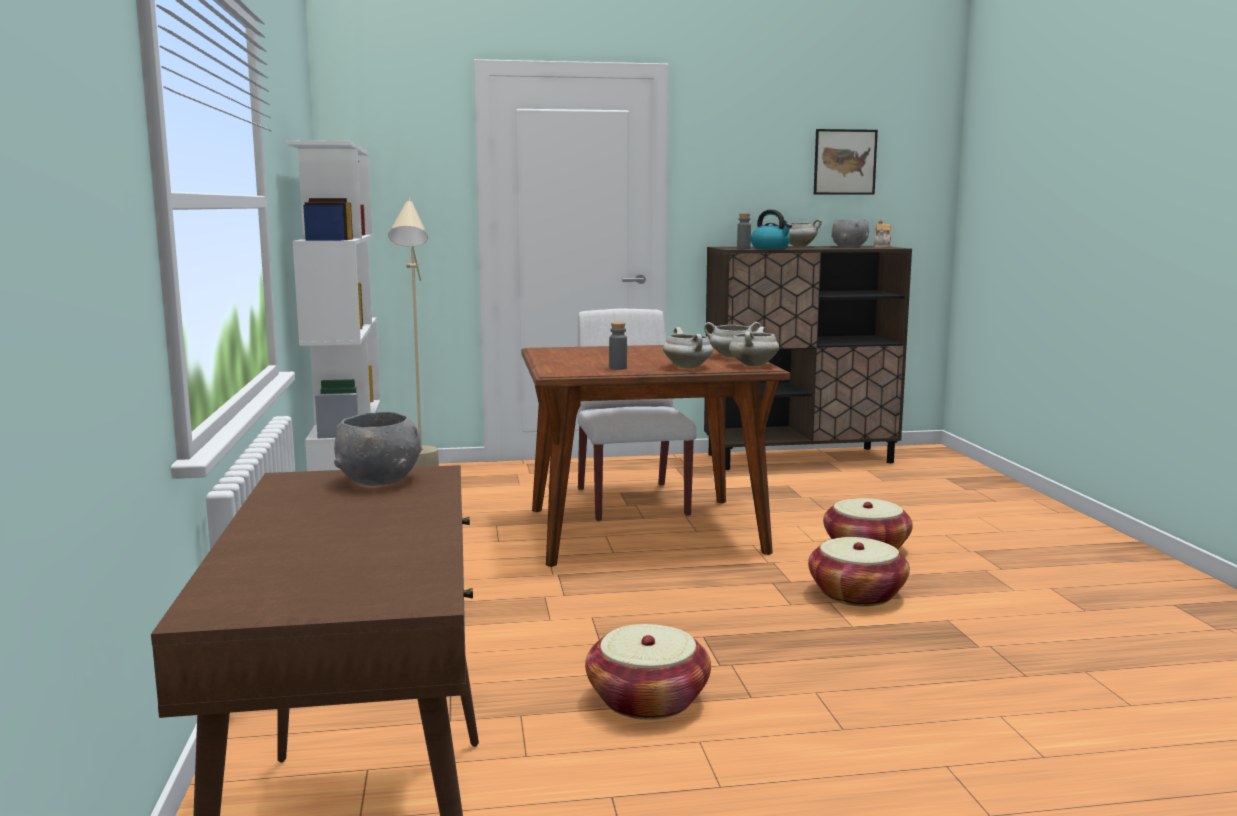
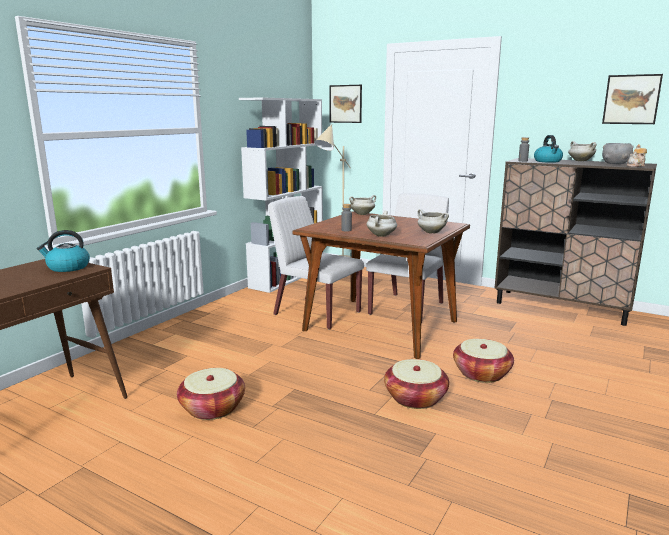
camera: 40 degrees right, 5 degrees up
(380, 480) = (68, 267): grey bowl -> kettle
(393, 162) = (345, 104): none -> picture
(516, 539) = (316, 313): none -> white chair
(753, 365) = (420, 240): white cooking pot -> white cooking pot (362, 214)

